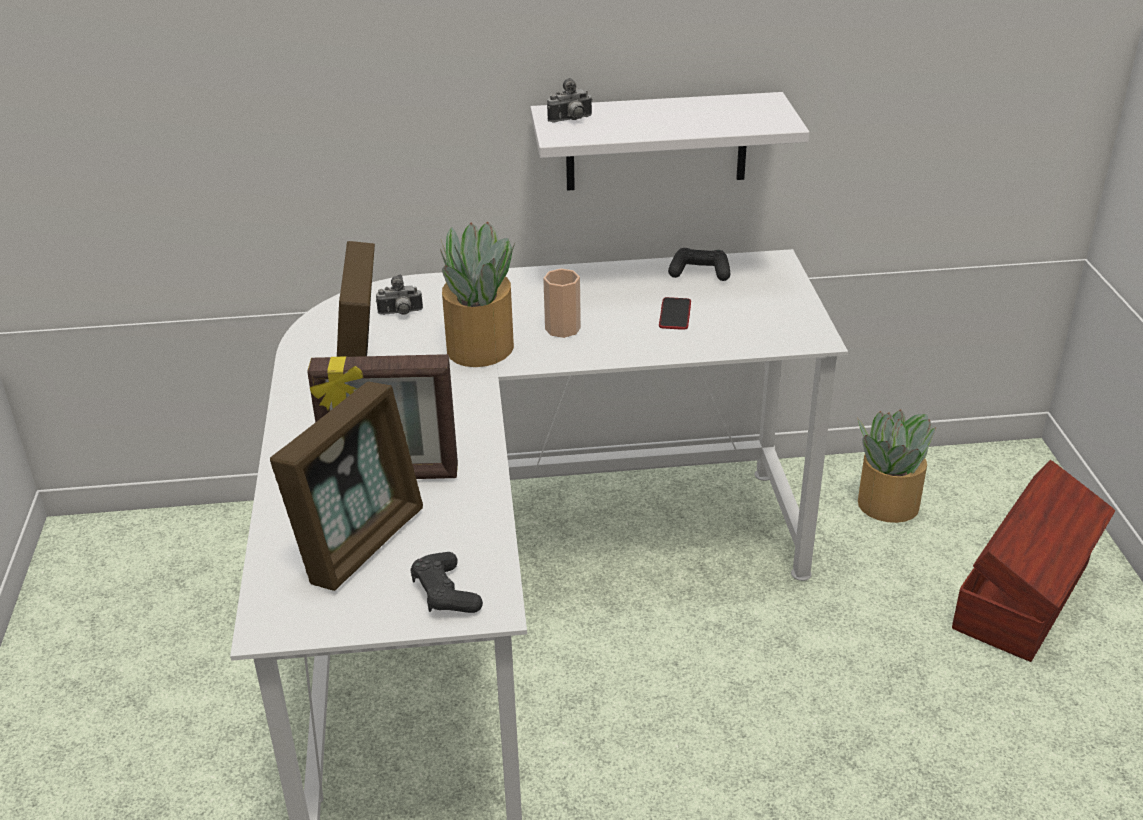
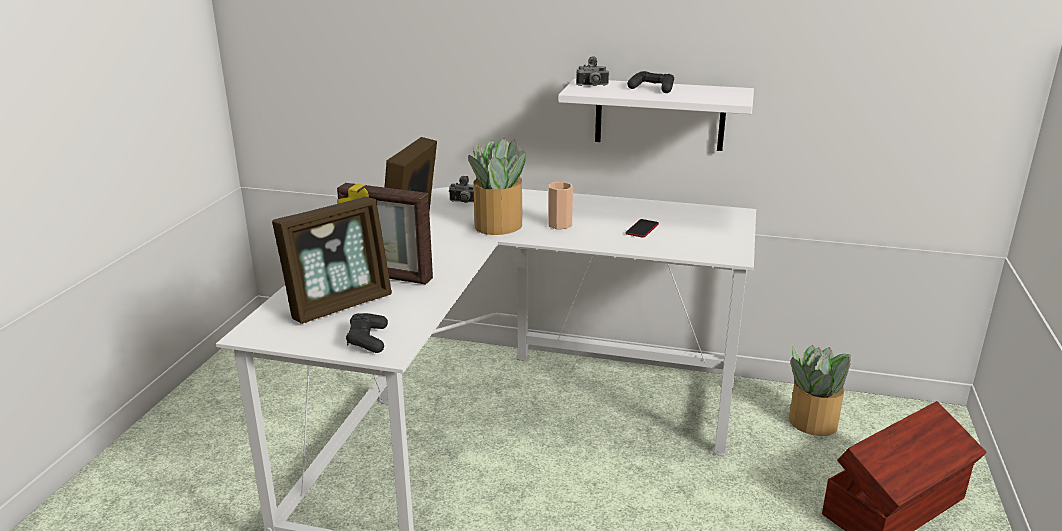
camera: 20 degrees right, 10 degrees down
(699, 272) = (677, 211): black game controller -> black game controller (652, 89)

